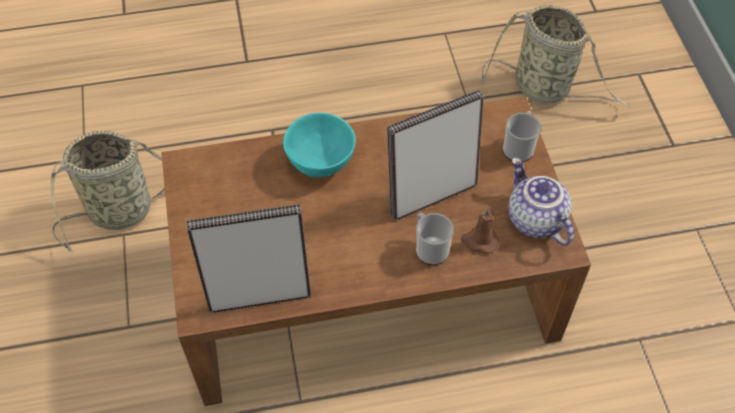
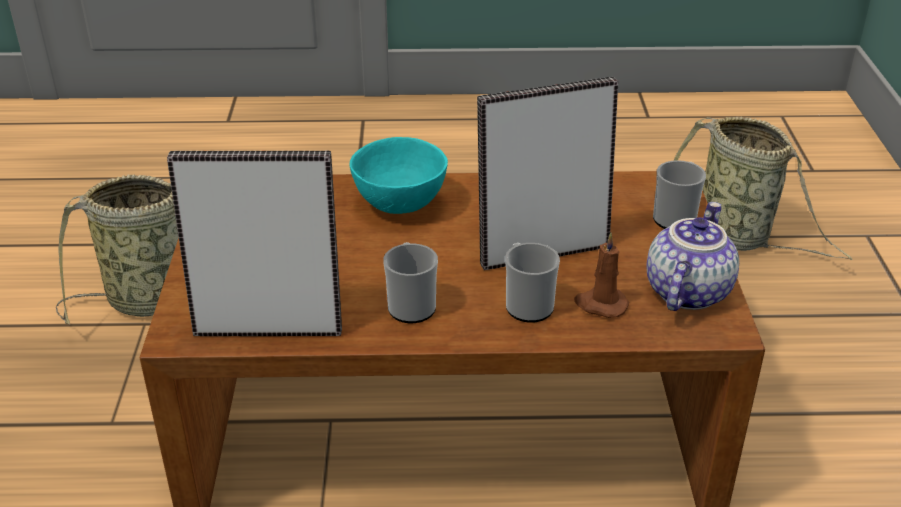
camera: 10 degrees right, 20 degrees down
(351, 261) = (411, 304): none -> mug
(534, 220) = (685, 291): teapot -> teapot turned 45 degrees clockwise

